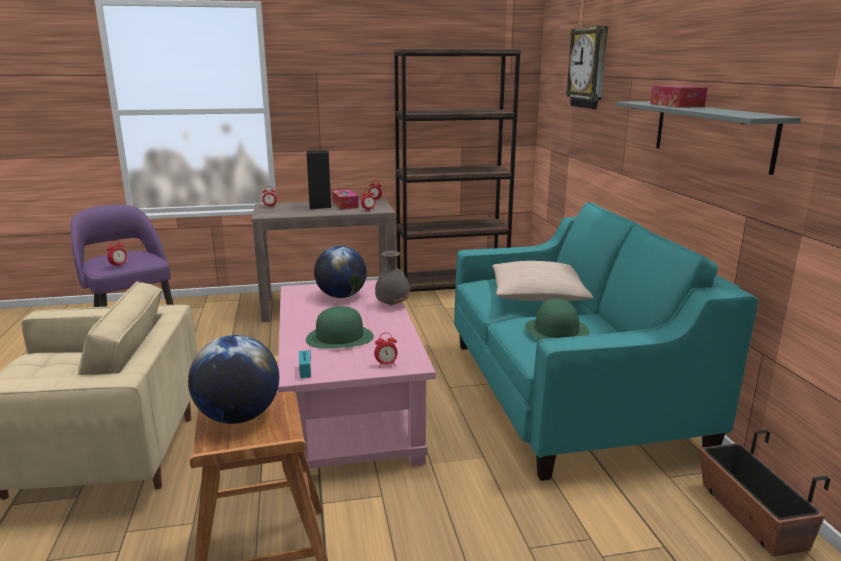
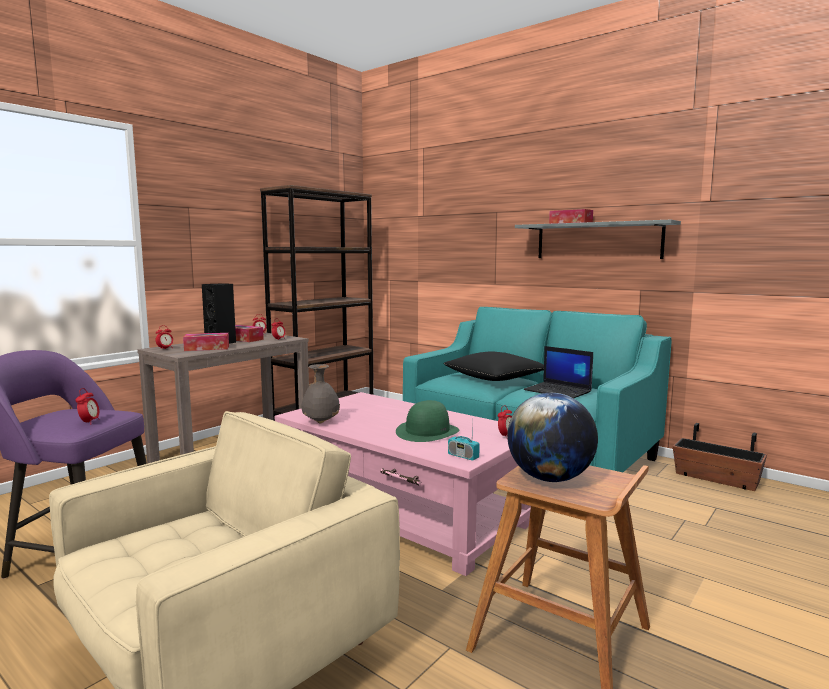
camera: 40 degrees left, 10 degrees down
(295, 211) = (207, 348): none -> tissue box
(341, 296) = (352, 409): globe -> none
(392, 304) = (408, 405): grey vase -> grey vase (321, 422)
(538, 295) = (495, 378): beige pillow -> black pillow
(556, 331) = (558, 391): green hat -> laptop
(589, 68) = (440, 209): wall clock -> none

